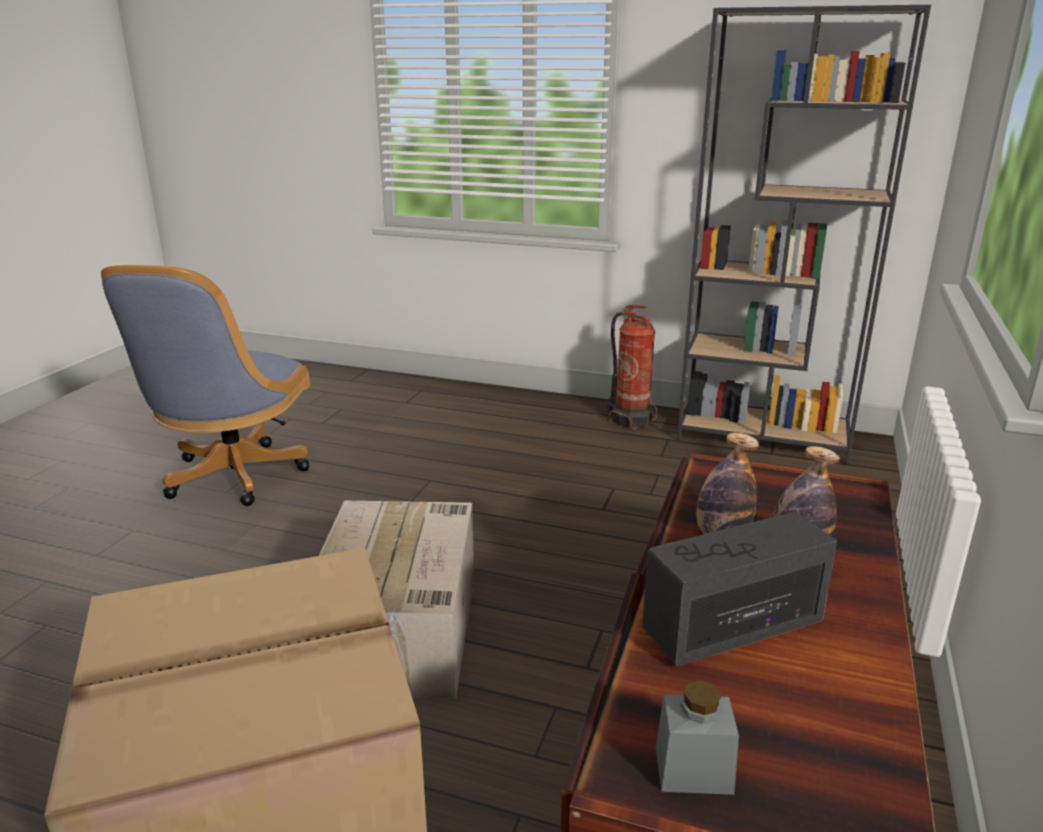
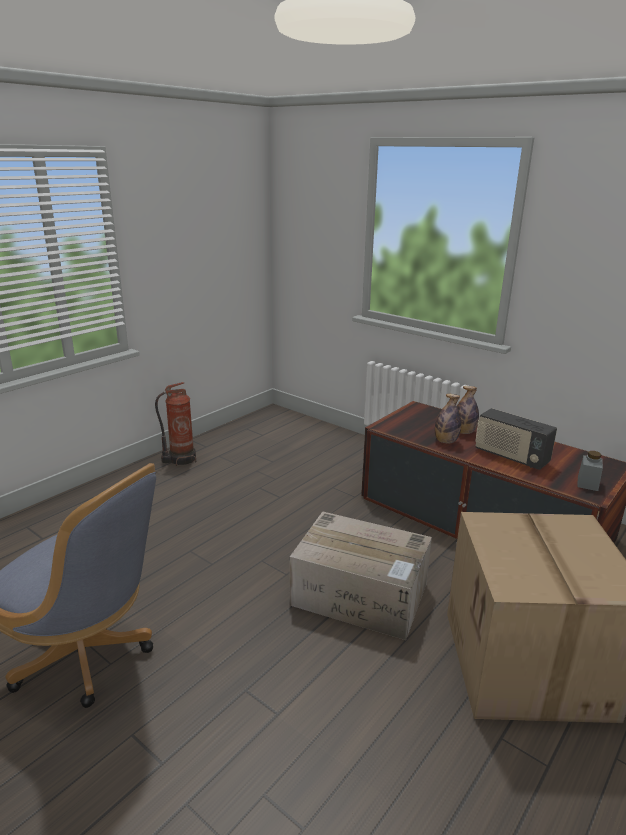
camera: 70 degrees left, 0 degrees up
(732, 628) = (510, 457): radio -> radio turned 45 degrees counterclockwise
(763, 436) = (242, 430): bookcase -> none

